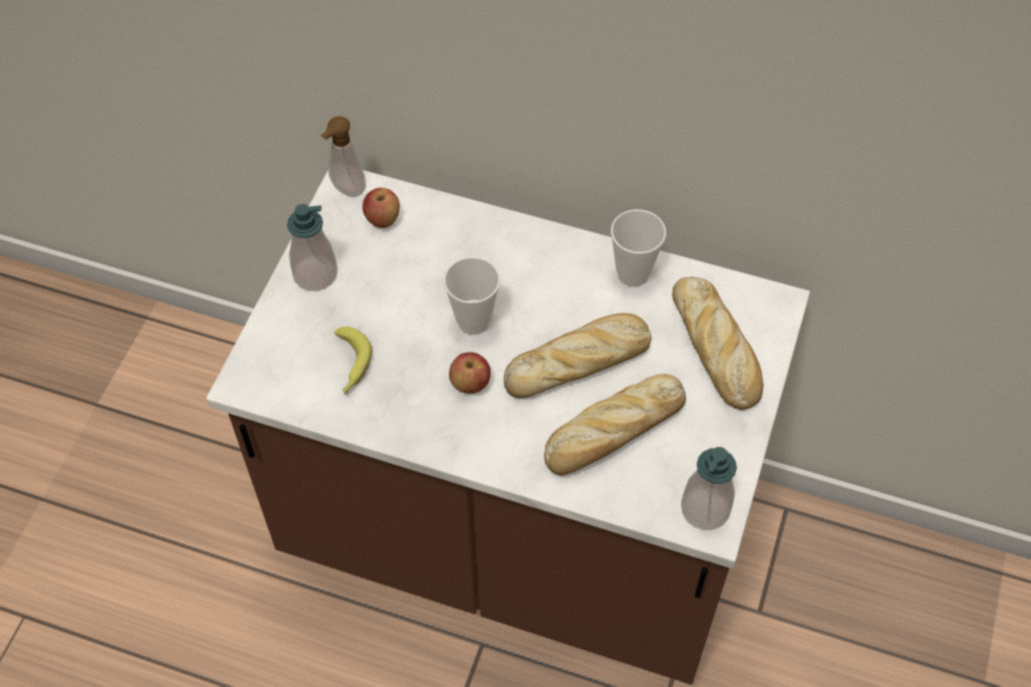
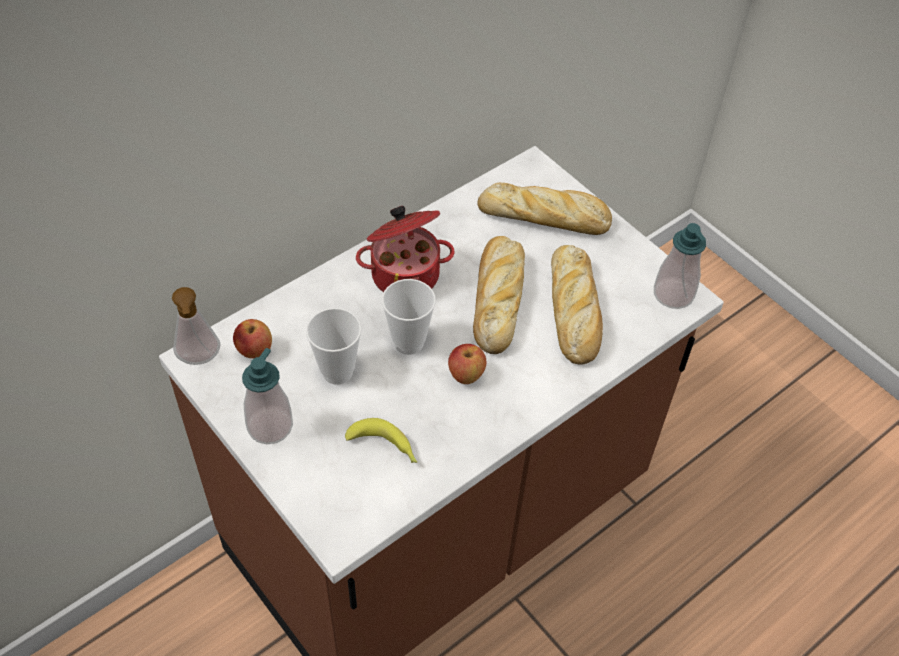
camera: 60 degrees left, 5 degrees down
(550, 275) = (405, 273): none -> cooking pot
(633, 274) = (444, 226): cup -> cup (337, 372)

